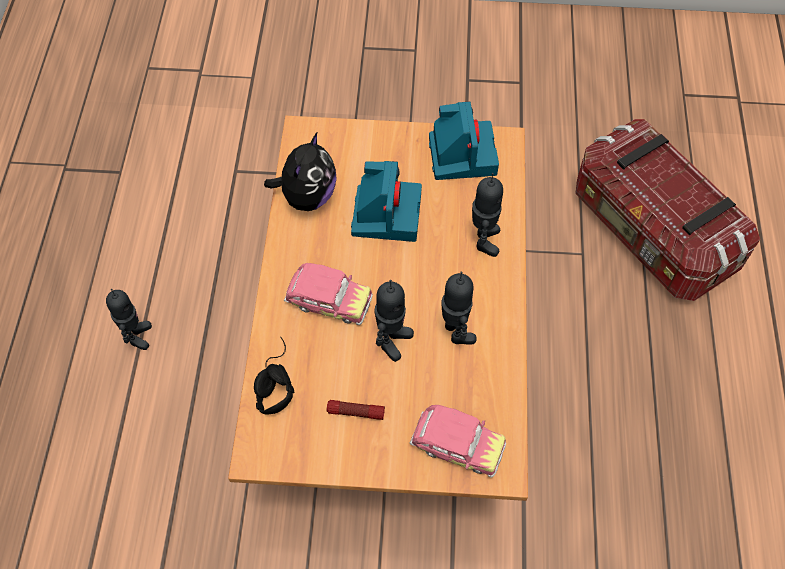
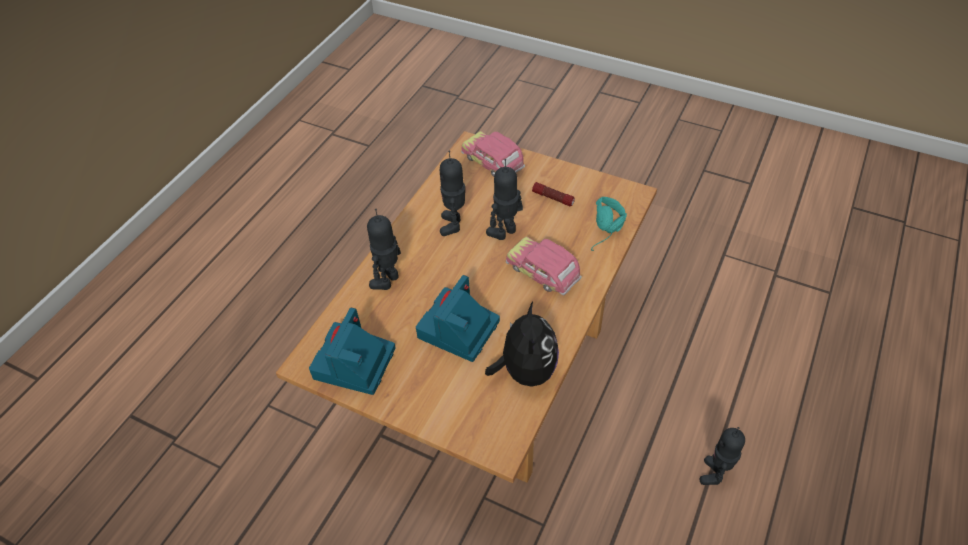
camera: 155 degrees left, 10 degrees down
(272, 380) = (608, 233): black headphones -> turquoise headphones
(307, 197) = (525, 370): plush toy -> plush toy turned 135 degrees clockwise
(650, 233) = (195, 402): storage box -> none

